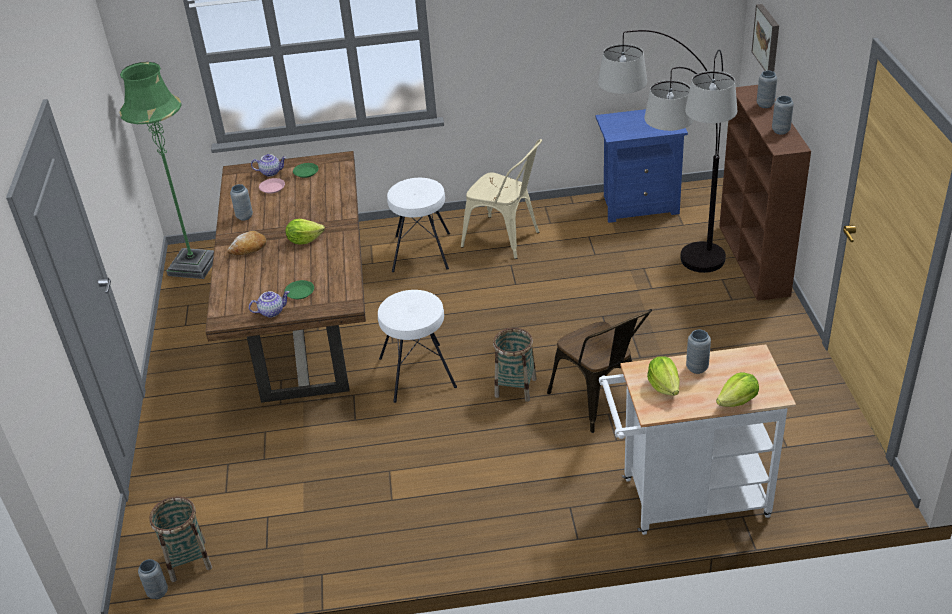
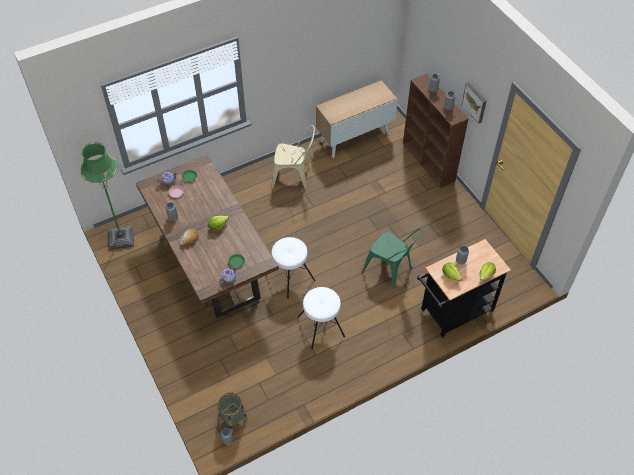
camera: 25 degrees left, 15 degrees up
(422, 252) = (252, 197): white stool -> white stool (321, 326)
(515, 387) = (345, 272): basket -> none
(600, 404) = (391, 271): brown chair -> green chair
(638, 204) = (355, 137): blue nightstand -> cabinet
(672, 286) = (395, 189): floor lamp -> none
(686, 500) = (452, 313): white cart -> black cart
(768, 38) = (425, 49): picture -> picture (475, 102)

